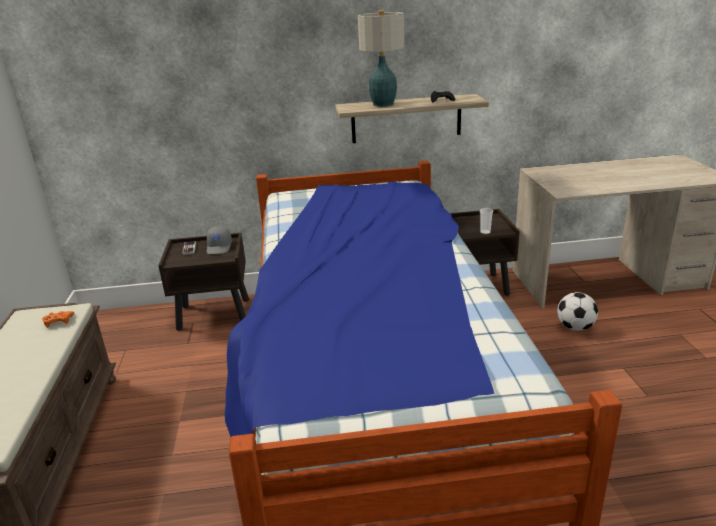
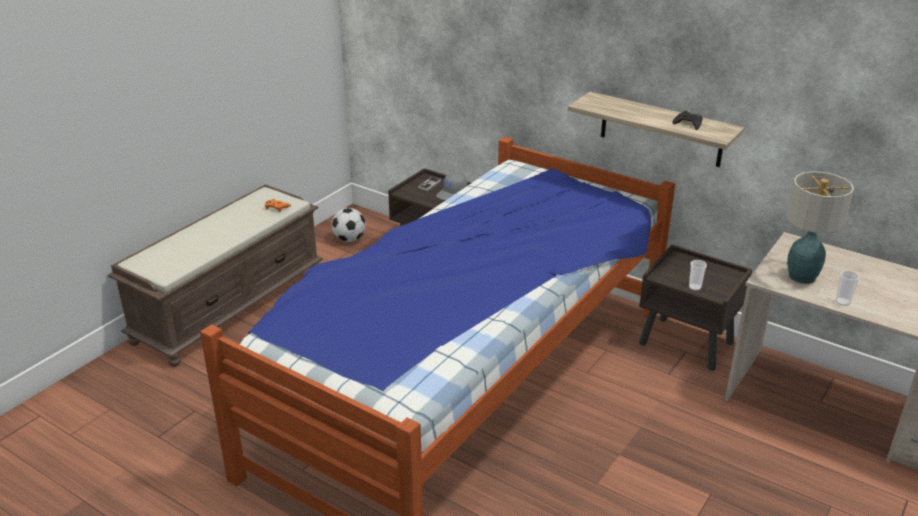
camera: 40 degrees right, 5 degrees up
(383, 104) = (625, 108): table lamp -> table lamp (802, 276)
(575, 327) = (727, 435): football -> football (349, 239)
(619, 186) = (842, 302): none -> cup

